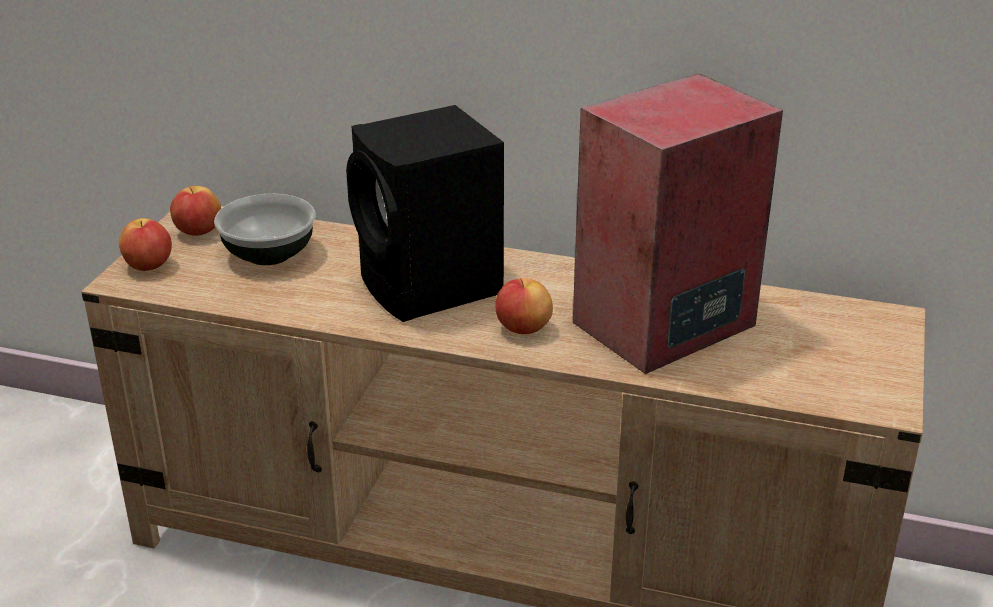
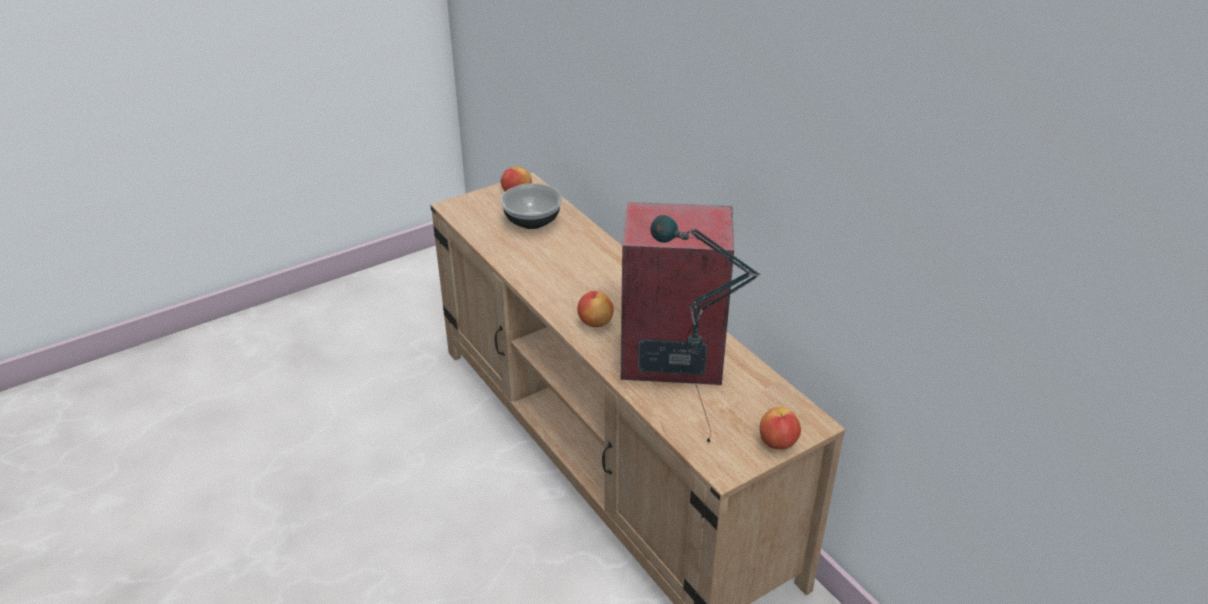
camera: 40 degrees right, 5 degrees up
(148, 266) = (472, 204): apple -> apple (777, 442)
(431, 288) = (582, 277): black speaker -> none
(824, 402) = (691, 447): none -> table lamp

